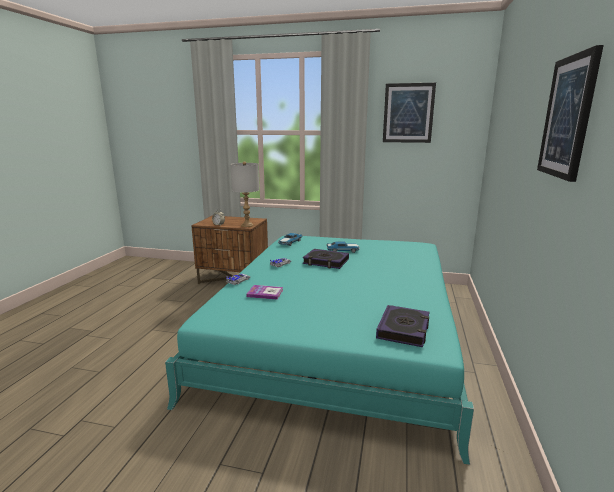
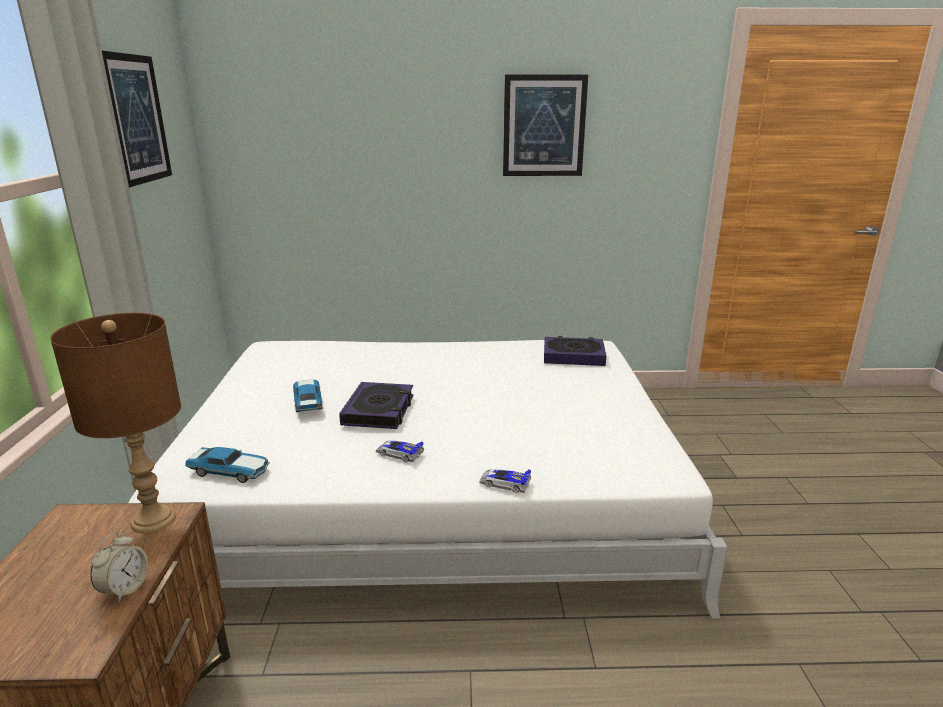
camera: 105 degrees left, 5 degrees up
(247, 225) = (153, 520): grey table lamp -> brown table lamp
(265, 293) = (545, 443): book -> none
(337, 334) = (431, 492): turquoise bed -> white bed

